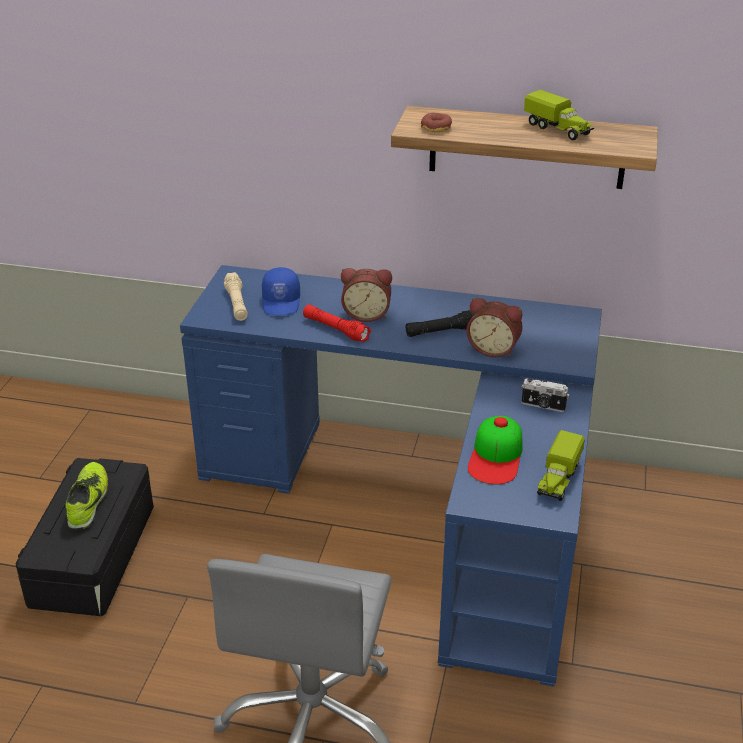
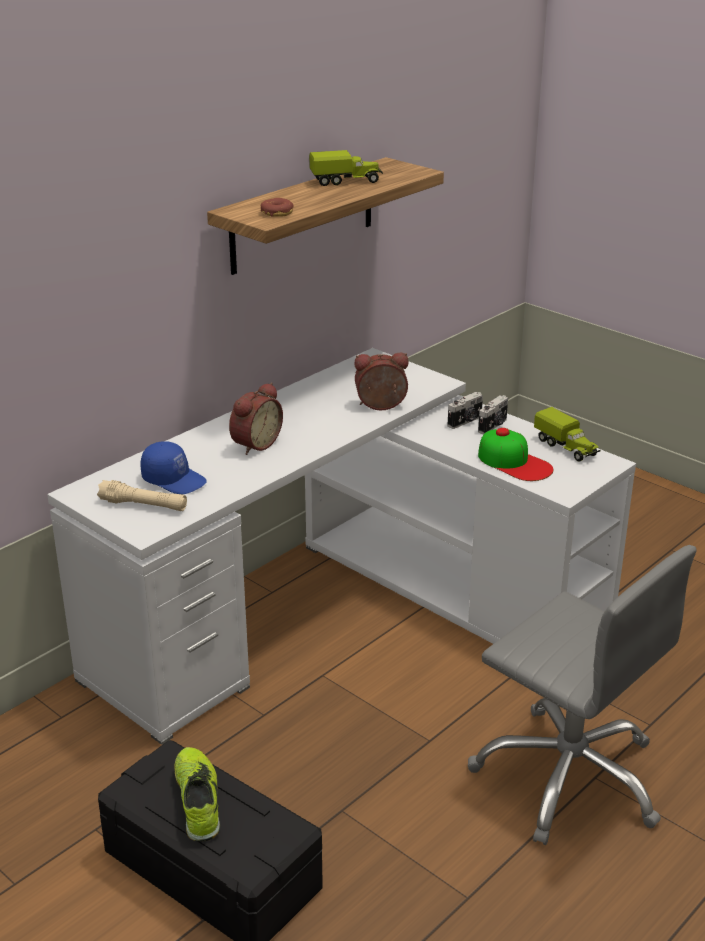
camera: 60 degrees left, 5 degrees down
(88, 501) = (198, 800): shoe -> shoe turned 45 degrees clockwise
(335, 329) = (262, 466): red flashlight -> none
(423, 505) = (347, 611): blue desk -> white desk
(442, 331) = (327, 419): black flashlight -> none
(493, 349) = (381, 406): alarm clock -> alarm clock turned 150 degrees counterclockwise
(552, 424) = (493, 426): none -> camera

